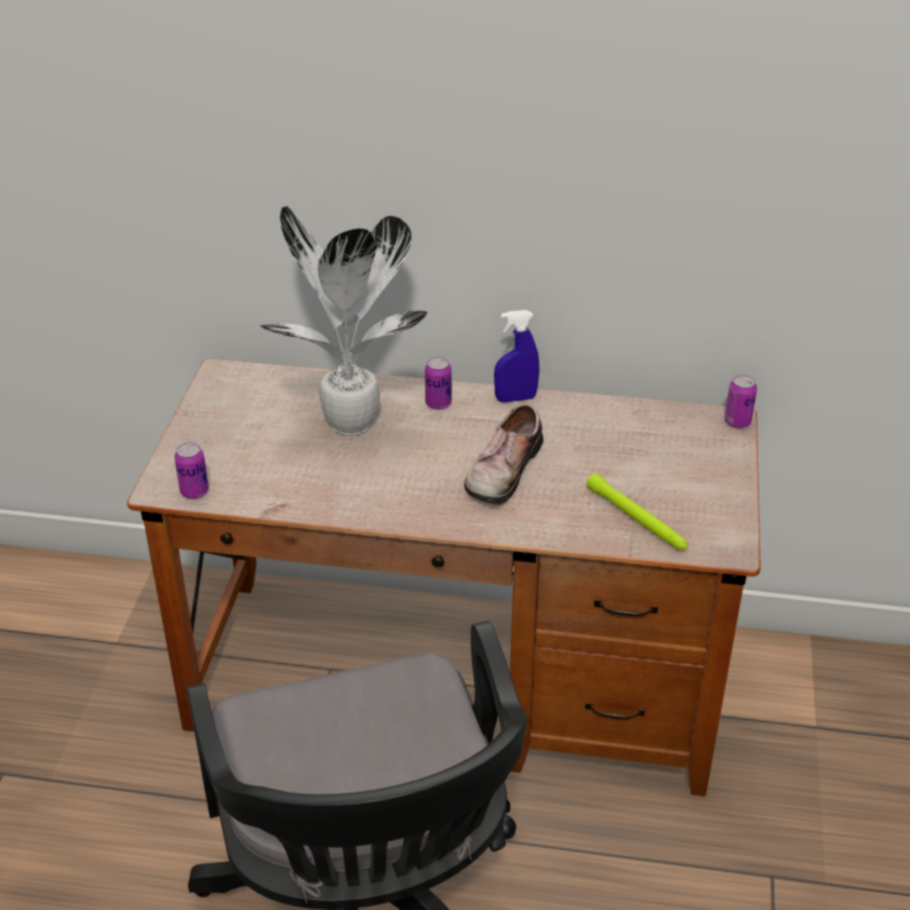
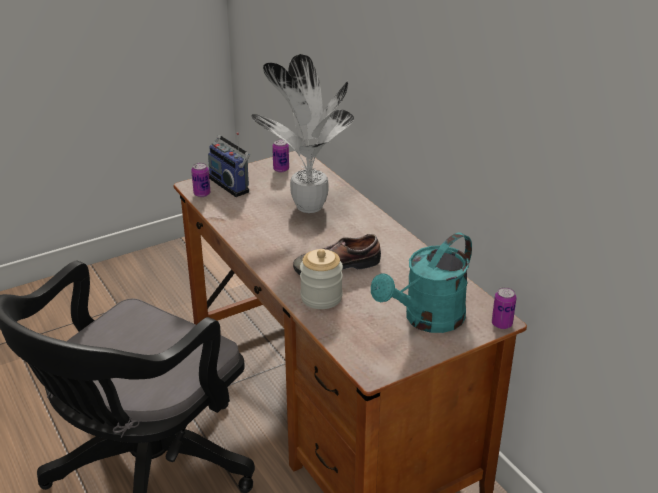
camera: 50 degrees right, 5 degrees down
(205, 456) = (231, 184): none -> radio
(438, 403) = (363, 221): can -> can (281, 169)
(515, 399) = (403, 241): blue spray bottle -> none
(554, 513) = (321, 297): none -> jar
(637, 519) = (354, 327): green flashlight -> none
(679, 464) = (427, 320): none -> turquoise watering can

